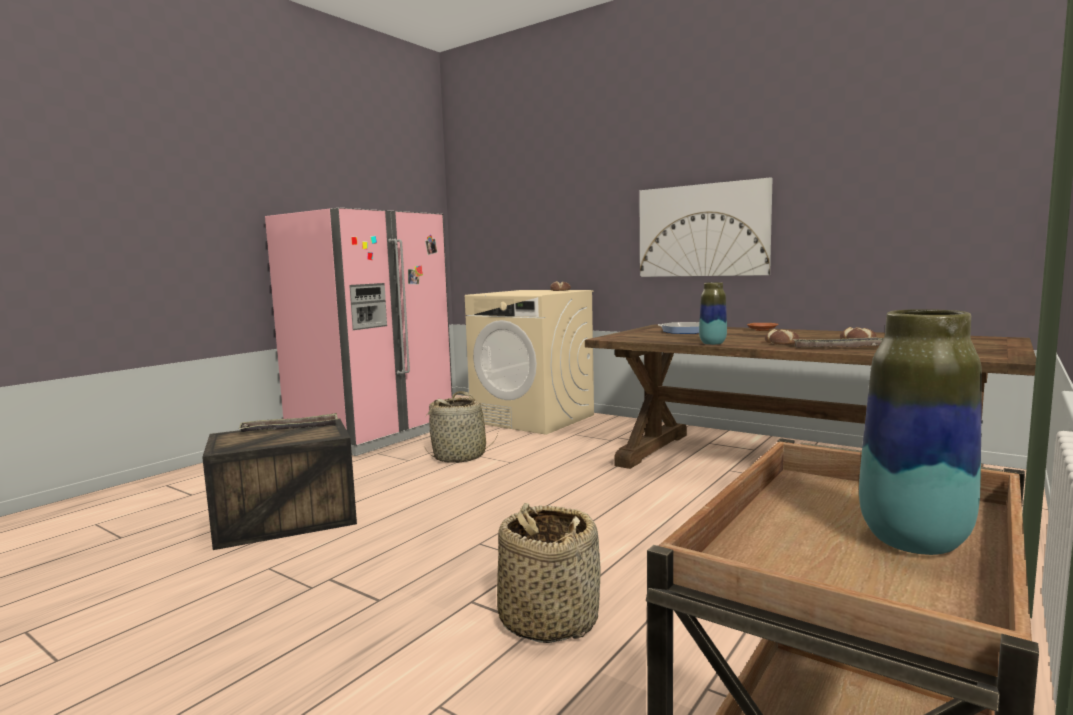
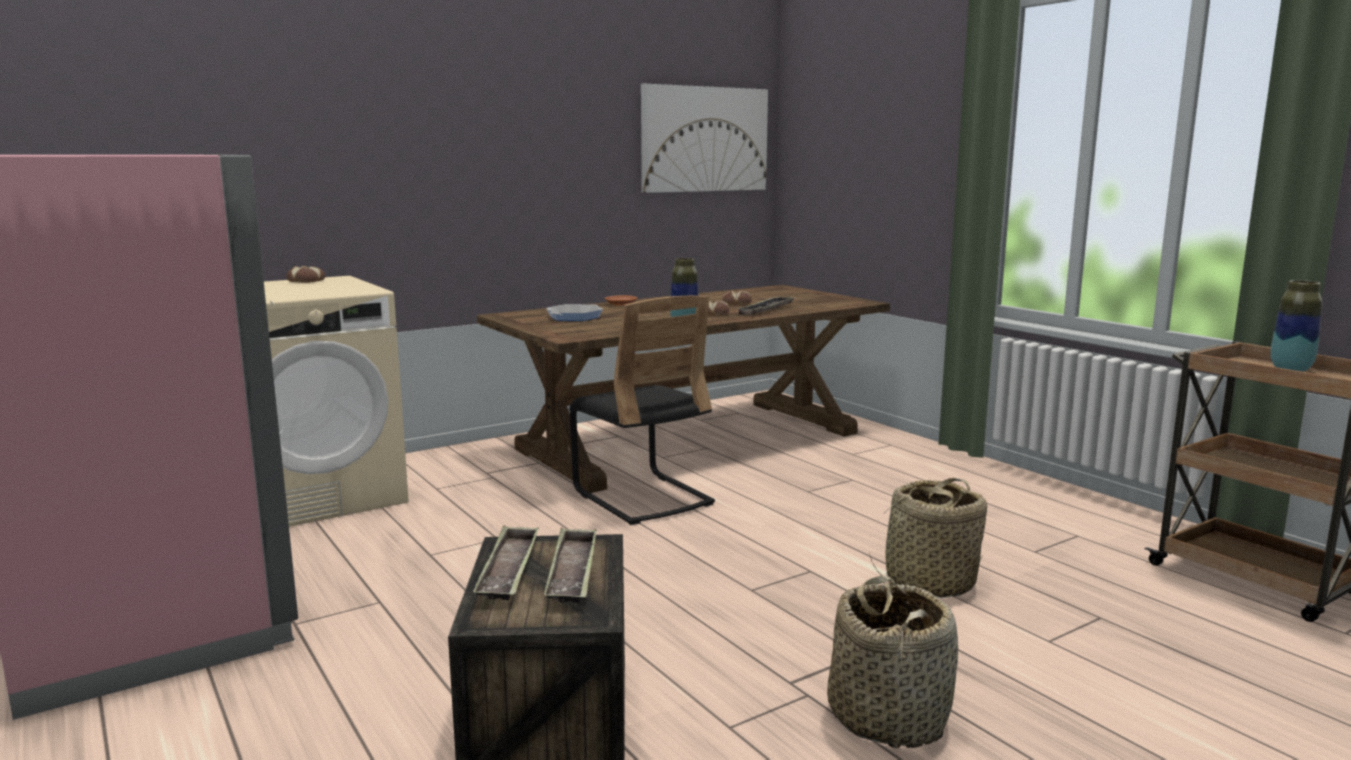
camera: 70 degrees left, 5 degrees up
(286, 438) = (573, 572): none -> tray
(460, 456) = (421, 564): basket -> basket (888, 717)
(627, 480) = (642, 497): none -> black chair
(702, 230) = (501, 188): picture -> picture (704, 139)

